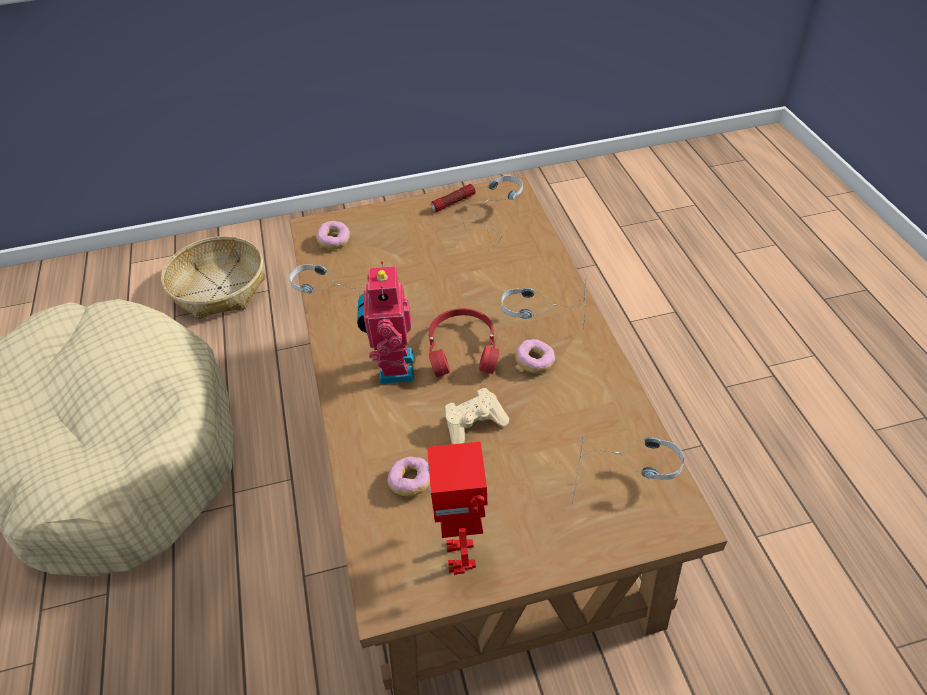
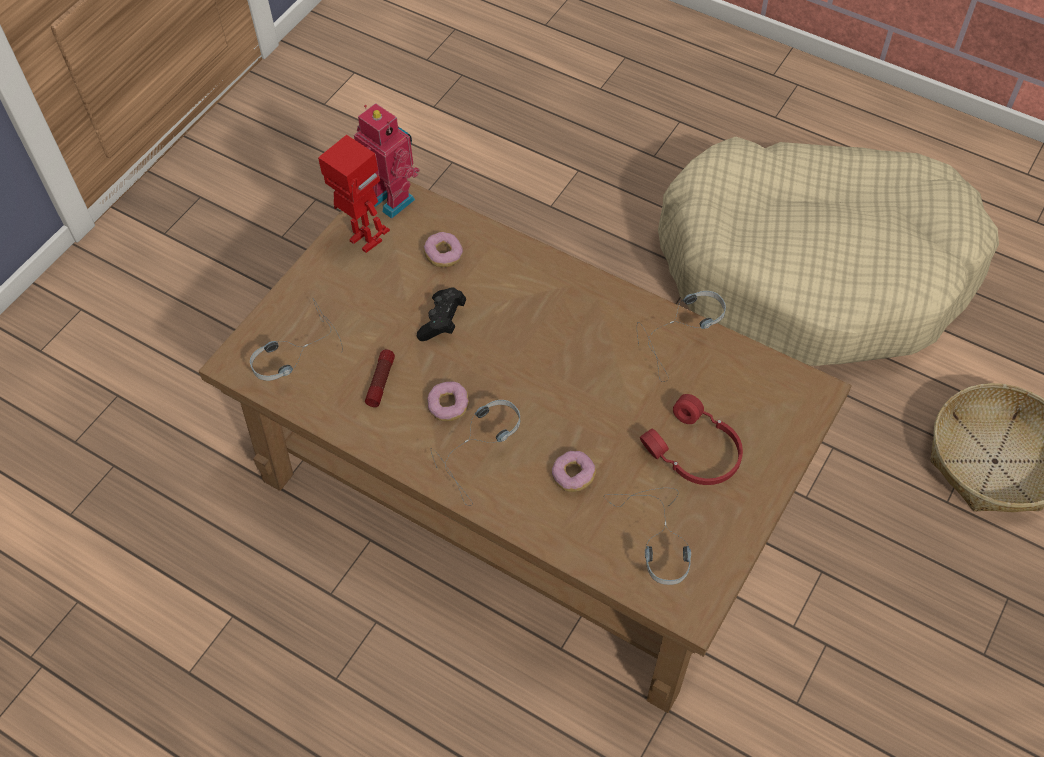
camera: 135 degrees right, 10 degrees up
(334, 241) = (770, 393): donut -> donut (573, 476)
(393, 368) = (554, 318): toy robot -> toy robot (393, 198)
(453, 203) = (726, 535): flashlight -> flashlight (381, 382)
(463, 349) = (518, 374): red headphones -> red headphones (694, 452)
(474, 425) = (442, 322): beige game controller -> black game controller

